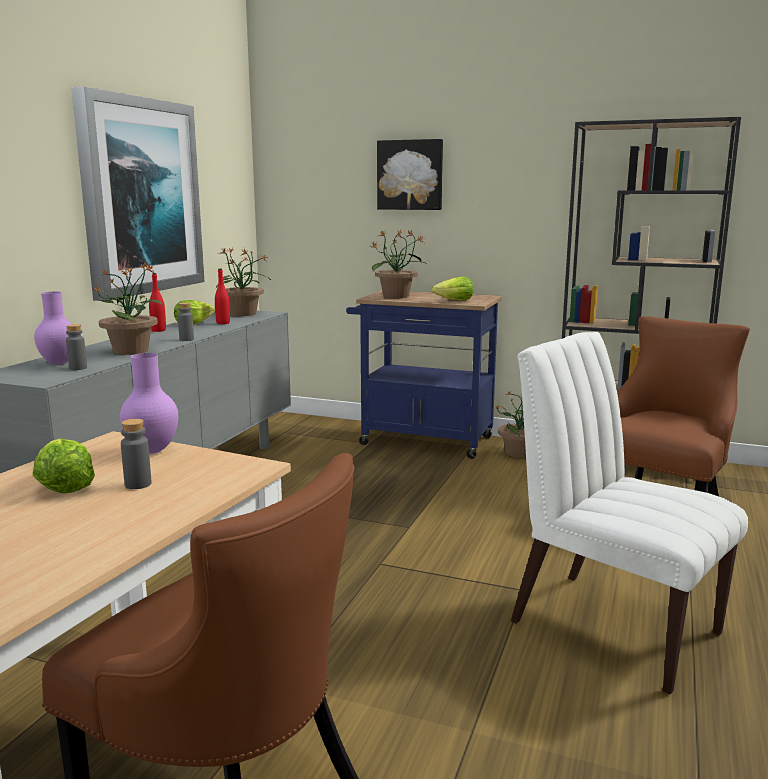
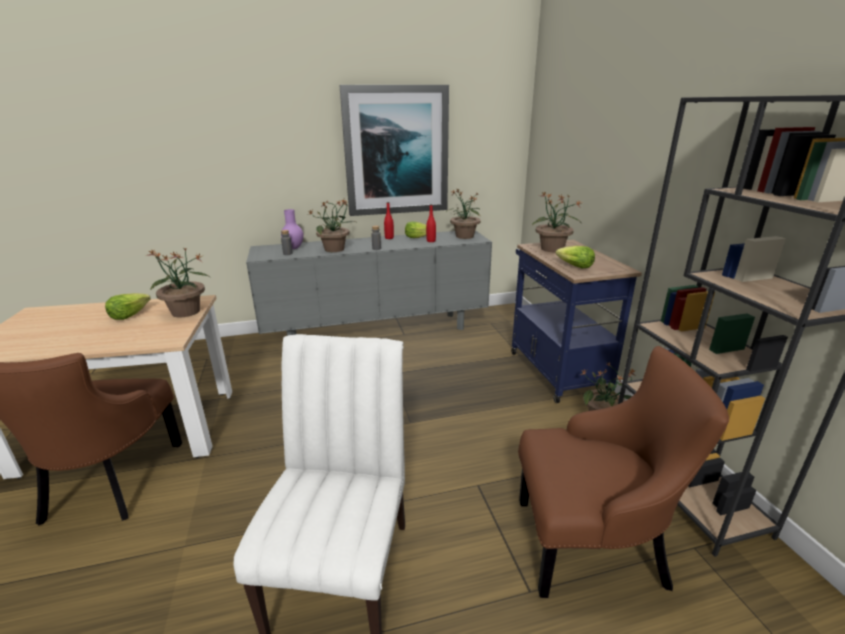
camera: 55 degrees right, 10 degrees up
(138, 484) = (135, 326): grey bottle -> none
(151, 451) = (186, 312): purple vase -> potted plant
(410, 175) = (604, 140): picture -> none

